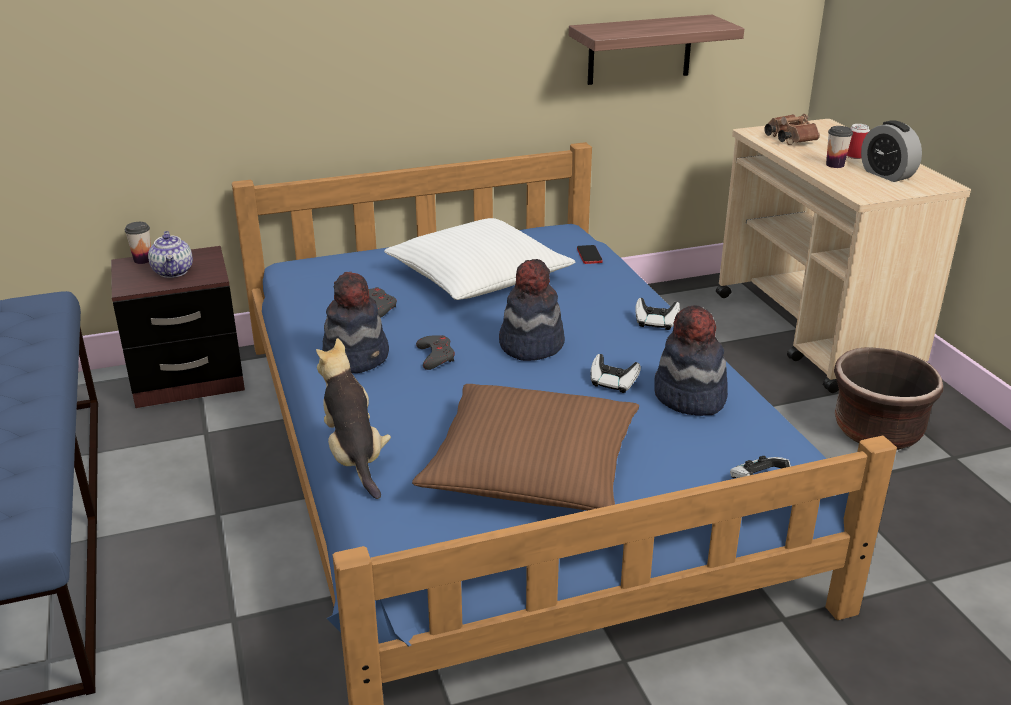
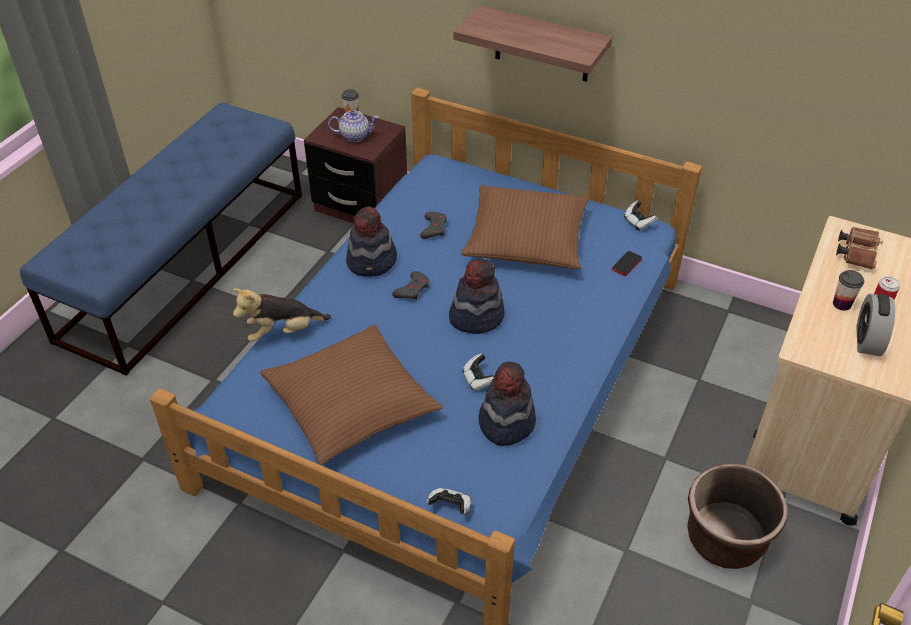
camera: 45 degrees right, 15 degrees up
(173, 272) = (355, 136): teapot -> teapot turned 120 degrees counterclockwise
(354, 456) = (283, 332): plush toy -> plush toy turned 135 degrees counterclockwise
(478, 276) = (526, 239): white pillow -> brown pillow
(640, 50) = (774, 106): shelf -> shelf (542, 45)
(655, 323) = (578, 351): game controller -> game controller (638, 222)

